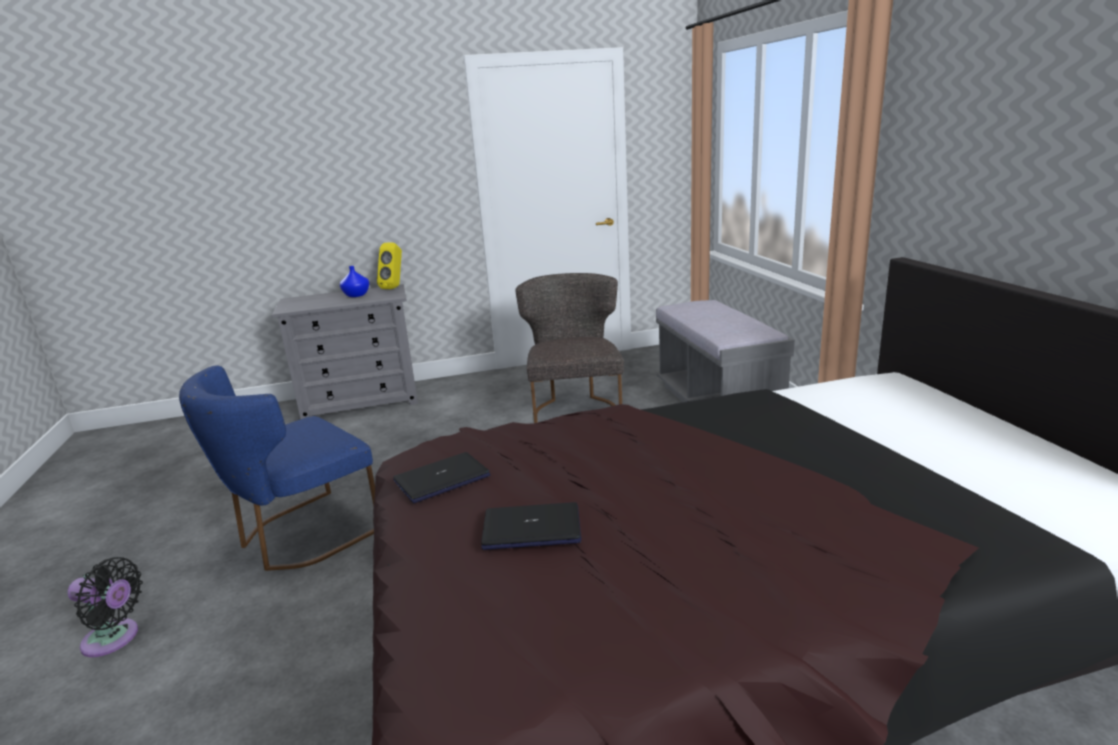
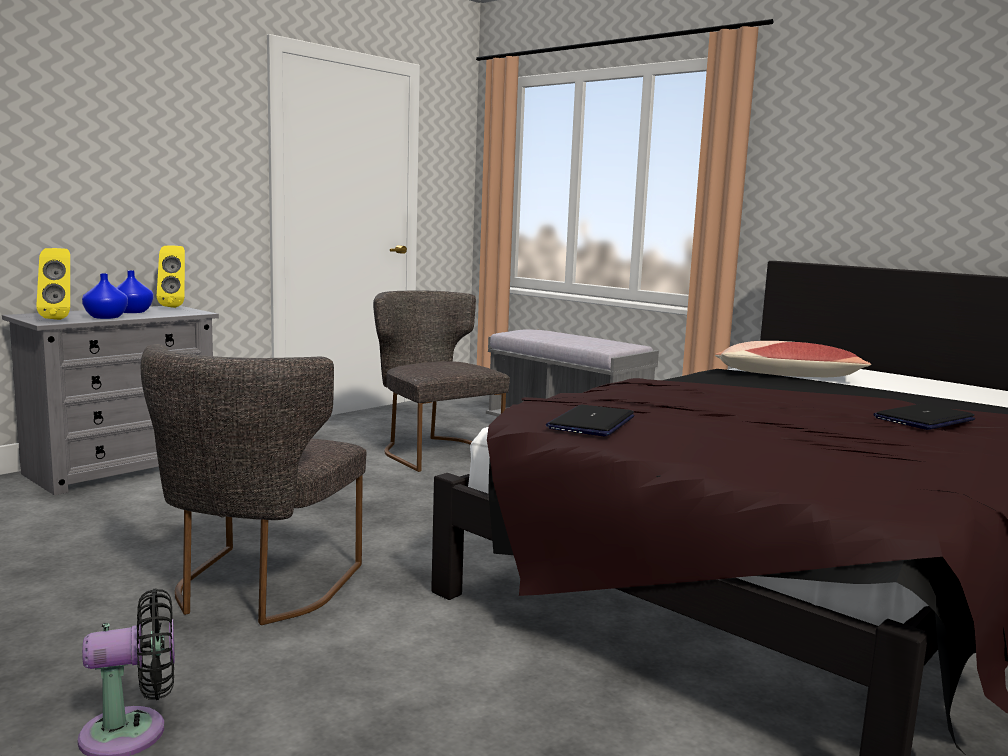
camera: 35 degrees left, 10 degrees down
(298, 305) = (59, 319): none -> yellow speaker
(300, 536) = (257, 589): blue chair -> grey chair
(328, 303) = (106, 317): none -> blue vase
(532, 528) = (745, 434): laptop -> laptop (924, 419)
(822, 413) = (787, 376): none -> pillow

